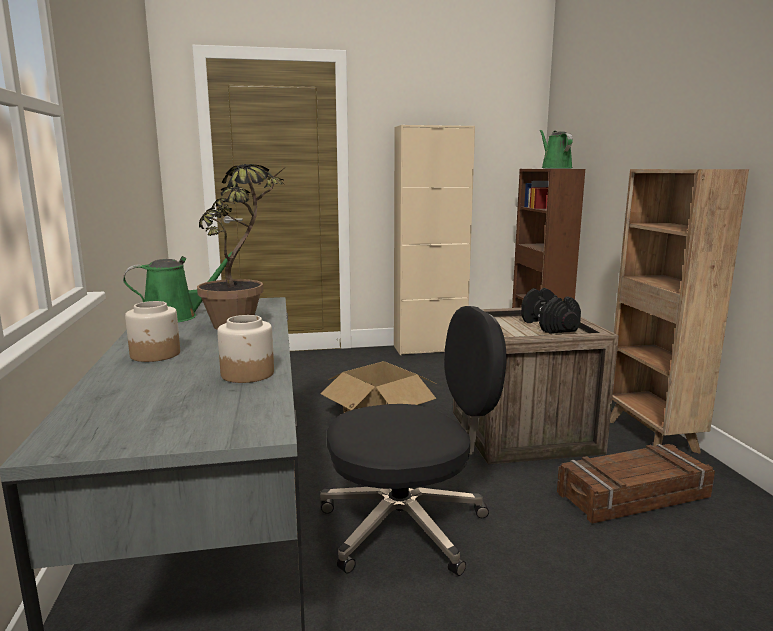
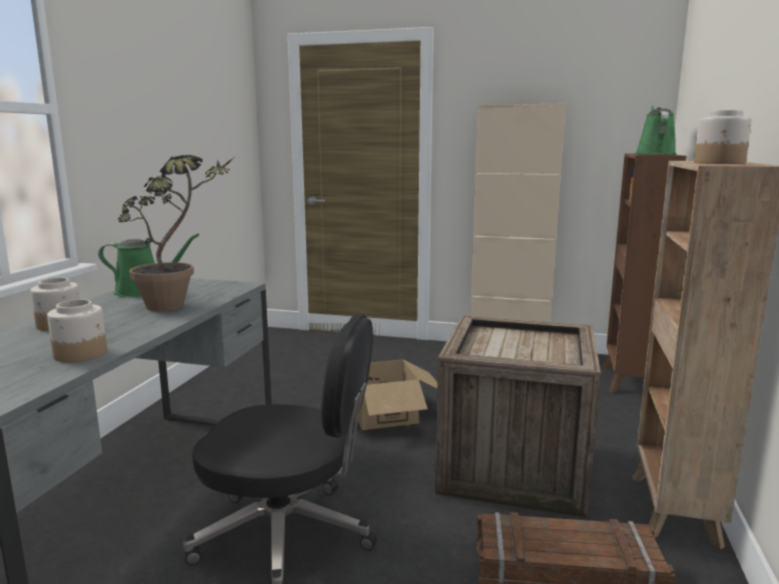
camera: 25 degrees right, 0 degrees up
(548, 326) = (545, 347): black dumbbell -> none
(690, 168) = (719, 163): none -> jar

